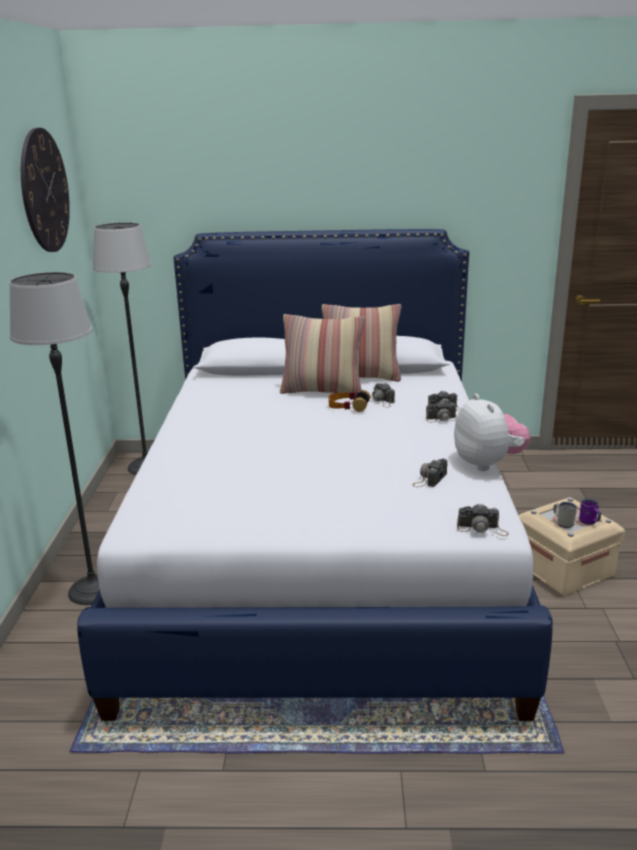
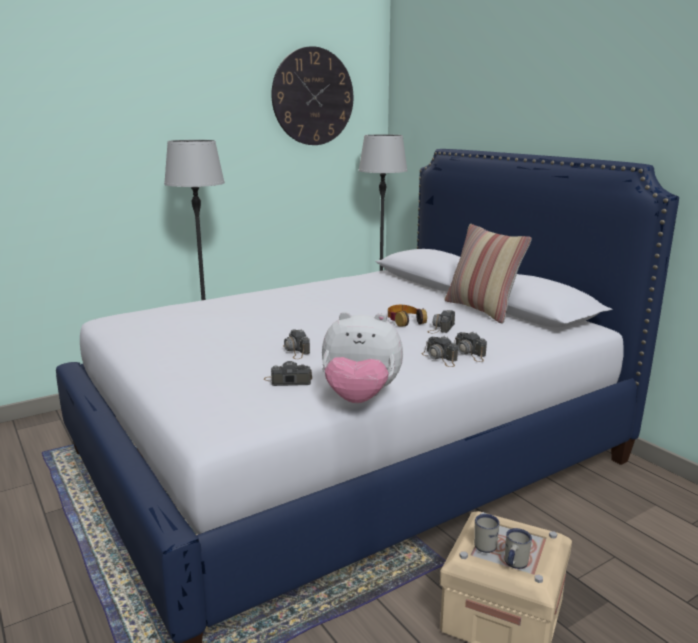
camera: 55 degrees right, 5 degrees down
(322, 391) = (422, 306): pillow -> none
(482, 529) = (200, 423): camera -> camera (295, 351)
(488, 463) = (360, 398): plush toy -> plush toy turned 60 degrees clockwise
(589, 522) = (514, 564): purple mug -> white mug

